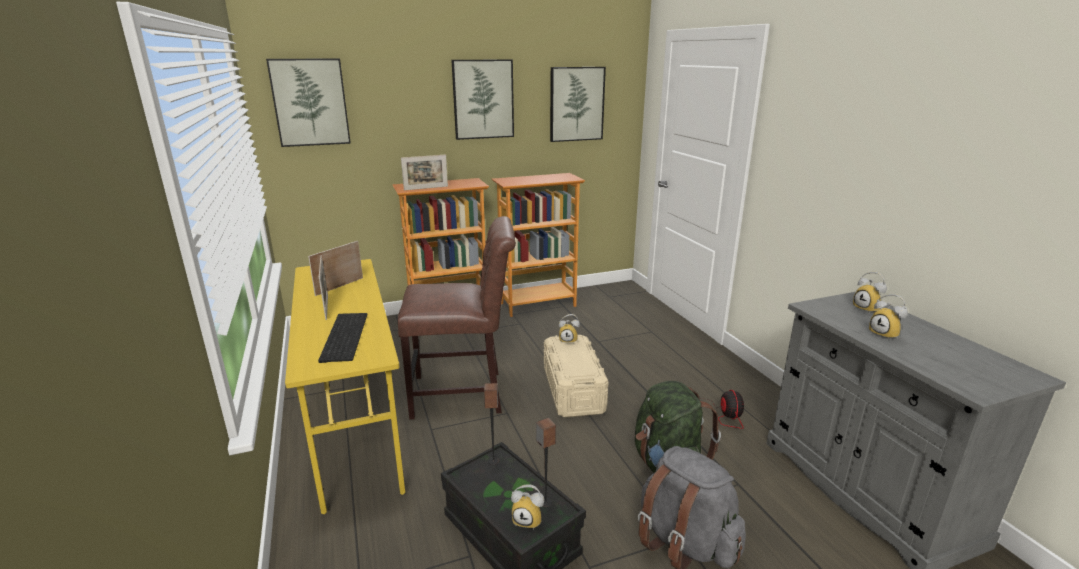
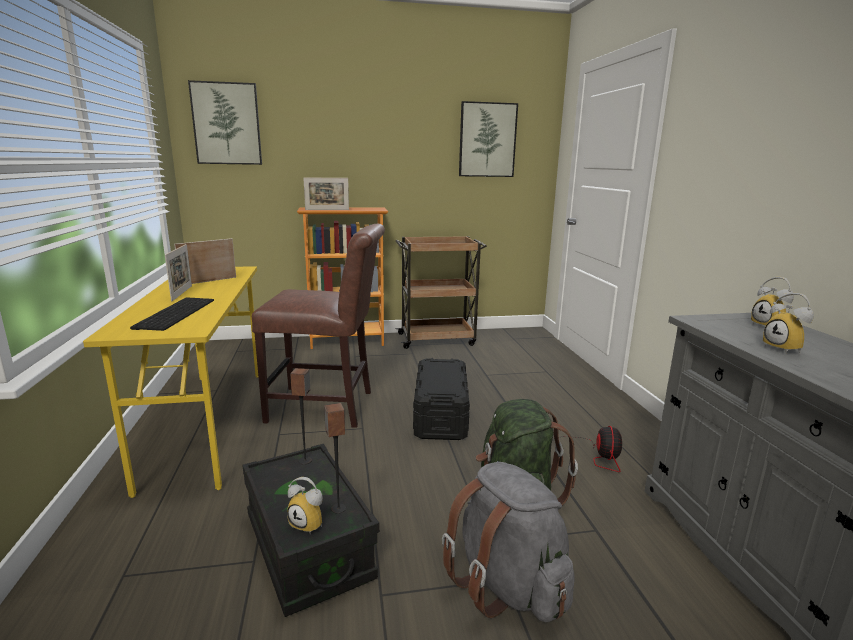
camera: 10 degrees right, 5 degrees down
(483, 99) = (392, 130): picture -> none
(538, 304) = (437, 339): bookcase -> brown cart
(568, 340) = (442, 362): alarm clock -> none
(573, 390) = (441, 415): beige storage box -> black storage box

